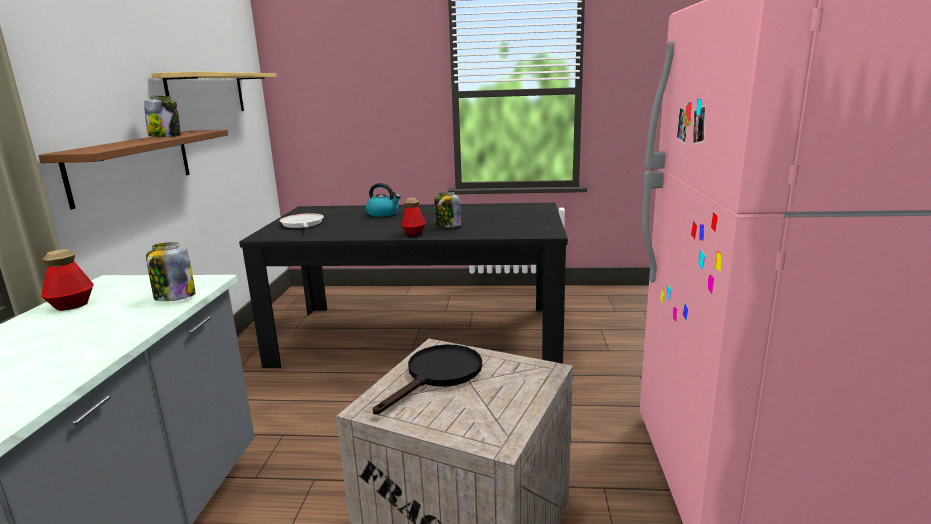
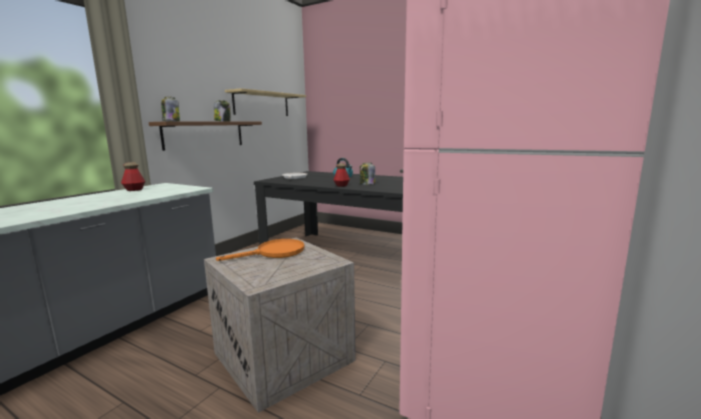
camera: 25 degrees right, 5 degrees down
(174, 297) = (173, 191): jar -> jar (171, 121)
(438, 375) = (274, 253): black frying pan -> orange frying pan

